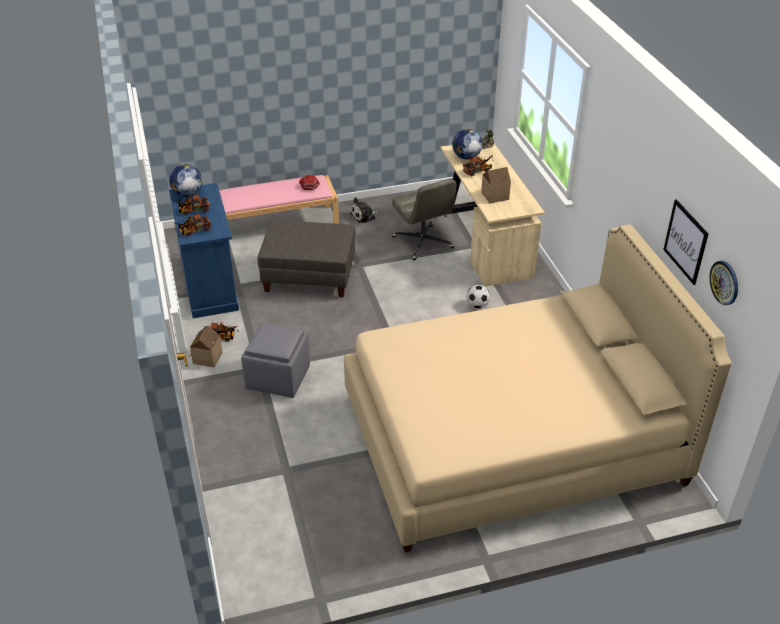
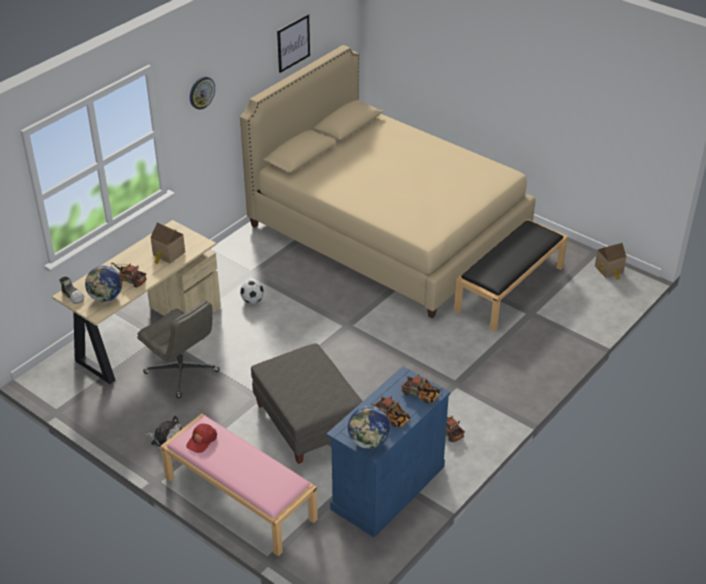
camera: 125 degrees left, 0 degrees up
(206, 358) = (480, 423): toy house -> toy house (609, 270)
(277, 378) = (454, 367): grey ottoman -> none
(336, 478) = (509, 288): none -> black bench
(423, 243) = (182, 372): grey office chair -> grey office chair turned 105 degrees clockwise
(724, 282) = (328, 22): wall clock -> wall clock (201, 92)

